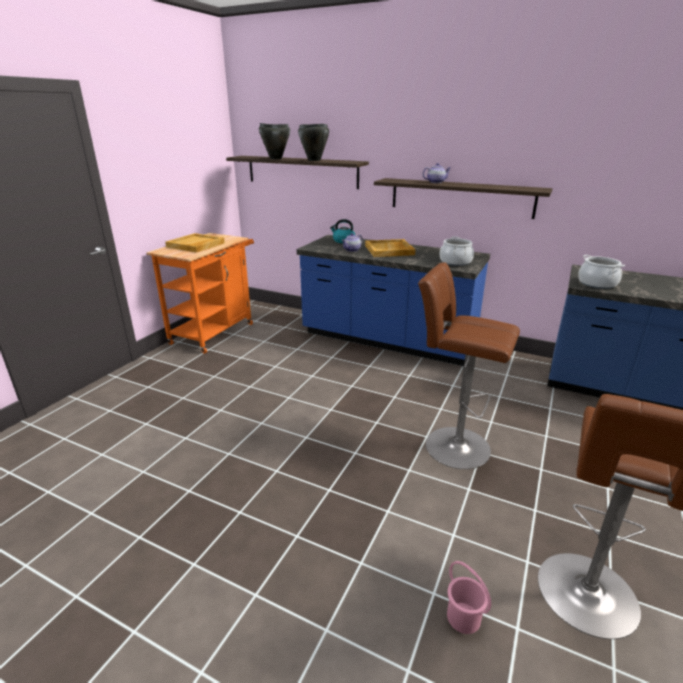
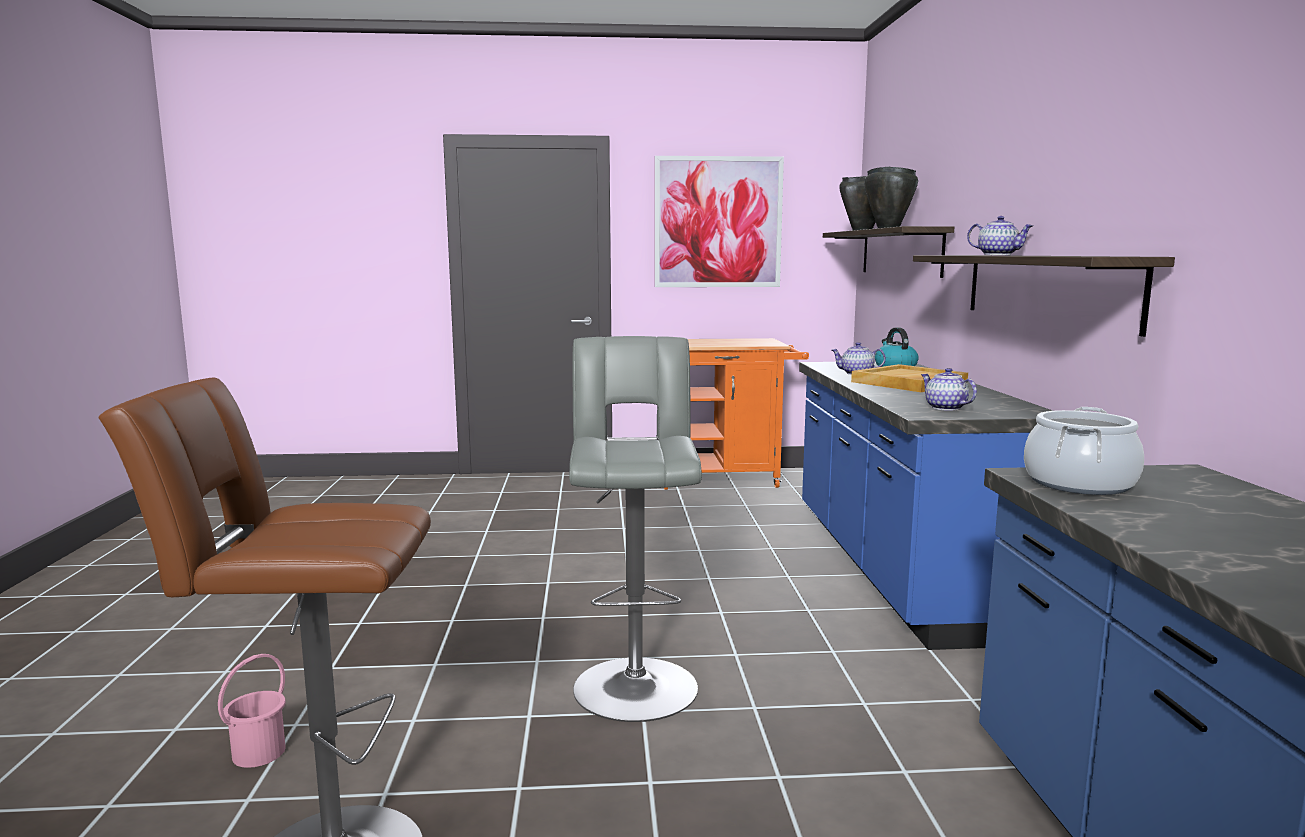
camera: 60 degrees right, 15 degrees down
(166, 155) = (718, 222): none -> picture
(195, 245) = (712, 342): beige tray -> none
(452, 445) = (634, 683): brown stool -> grey stool
(455, 262) = (944, 408): cooking pot -> teapot

